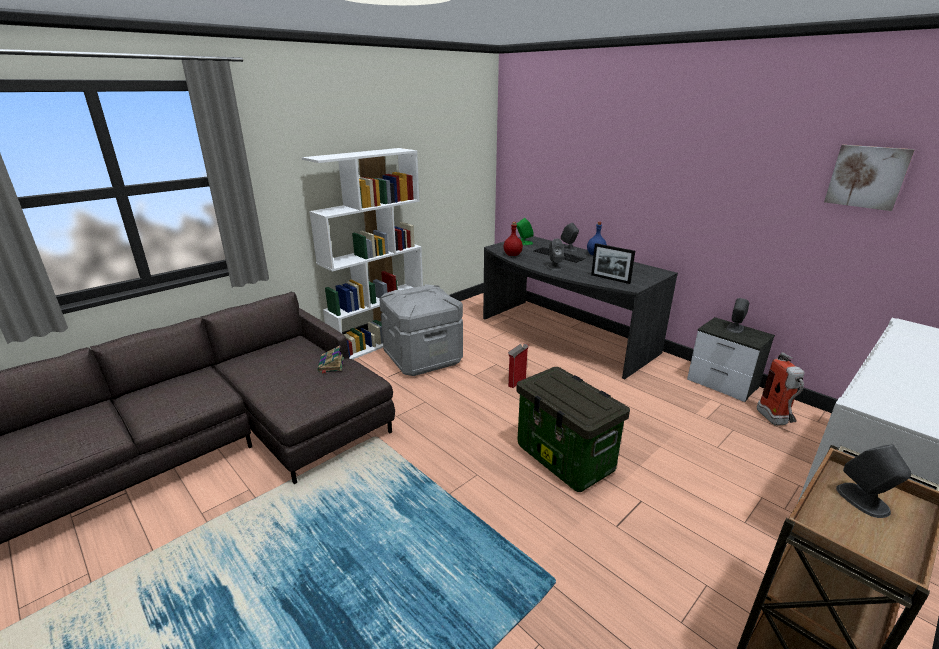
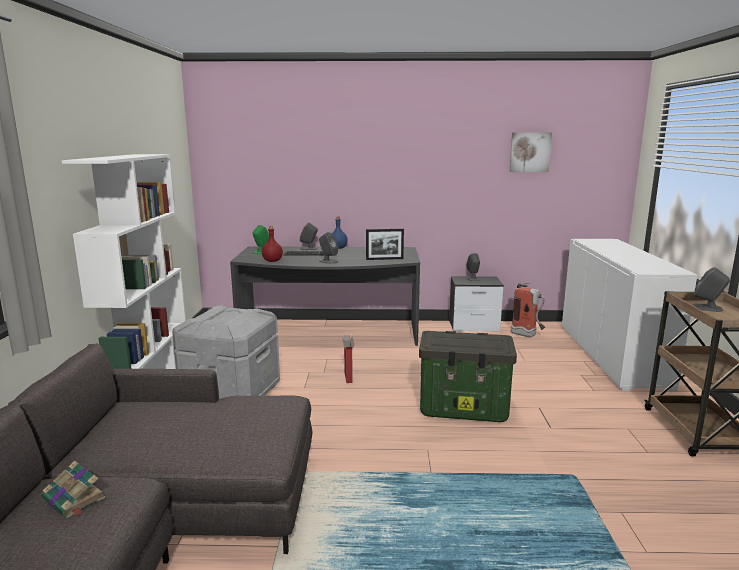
camera: 45 degrees left, 10 degrees down
(331, 365) = (228, 405): book -> book (74, 499)

